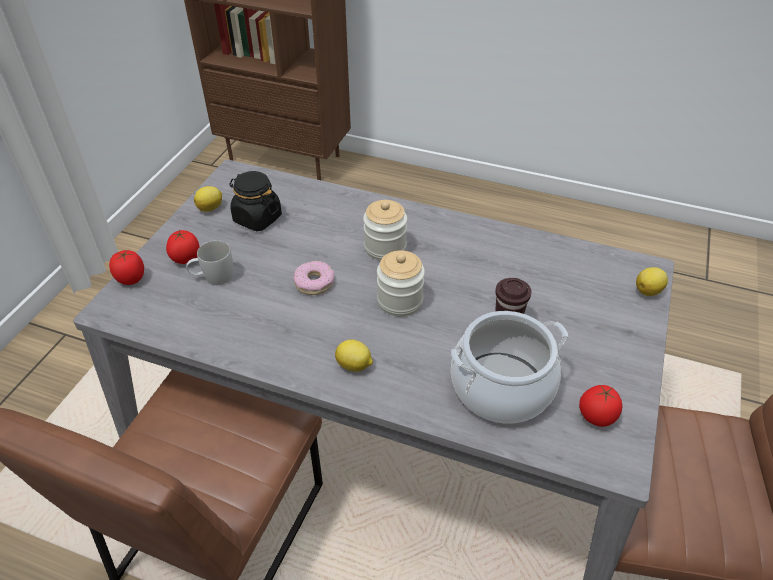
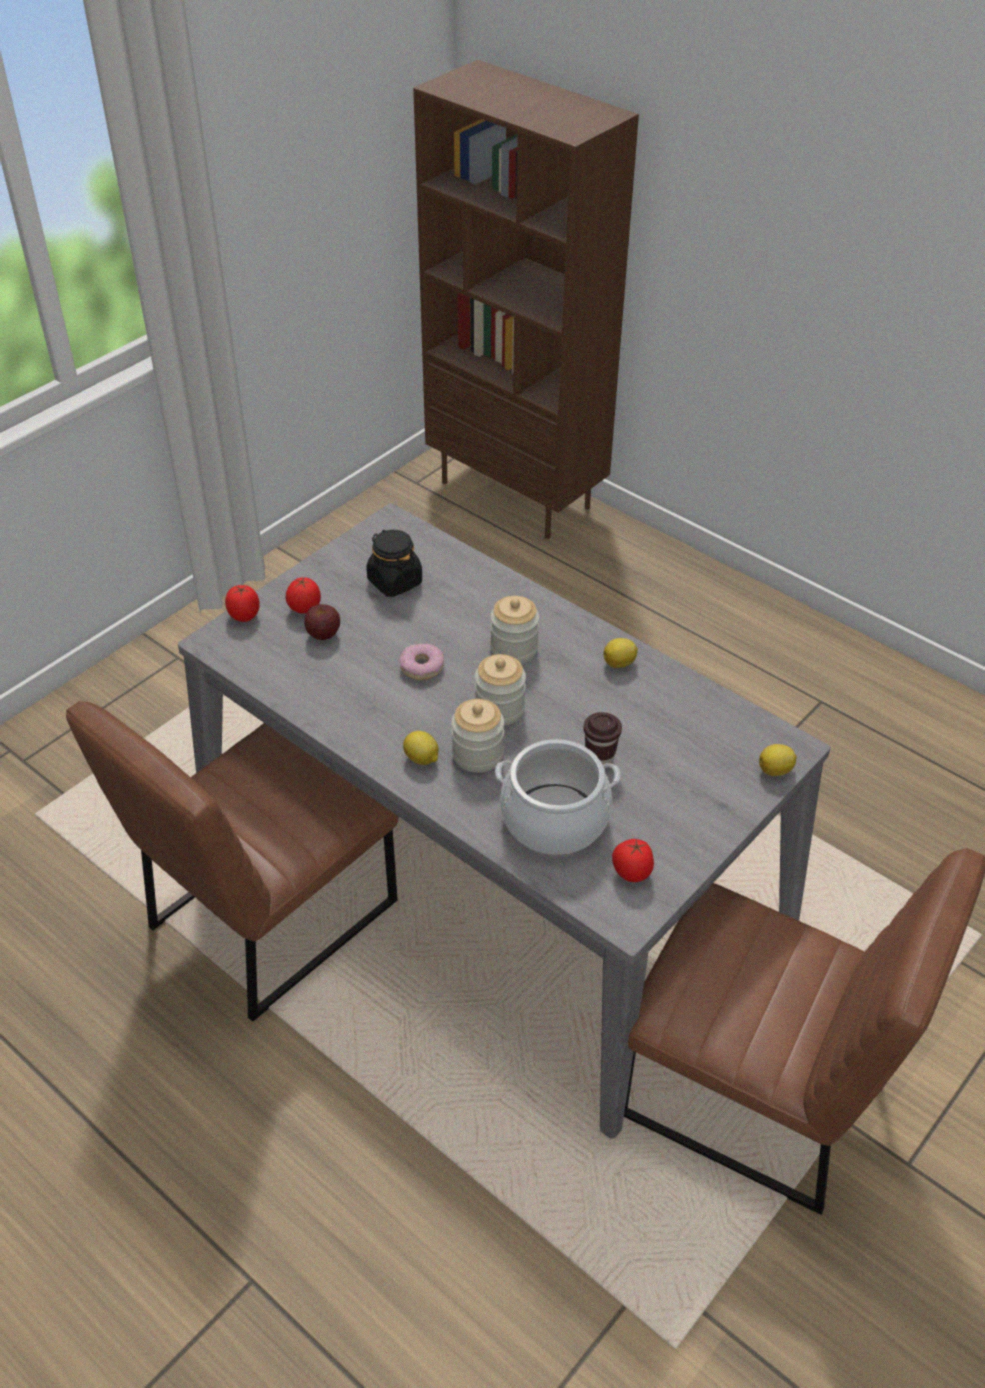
camera: 20 degrees right, 0 degrees up
(211, 208) = (351, 558): lemon -> lemon (620, 663)
(213, 277) = (323, 635): white mug -> apple
(402, 347) = (477, 754): none -> jar

